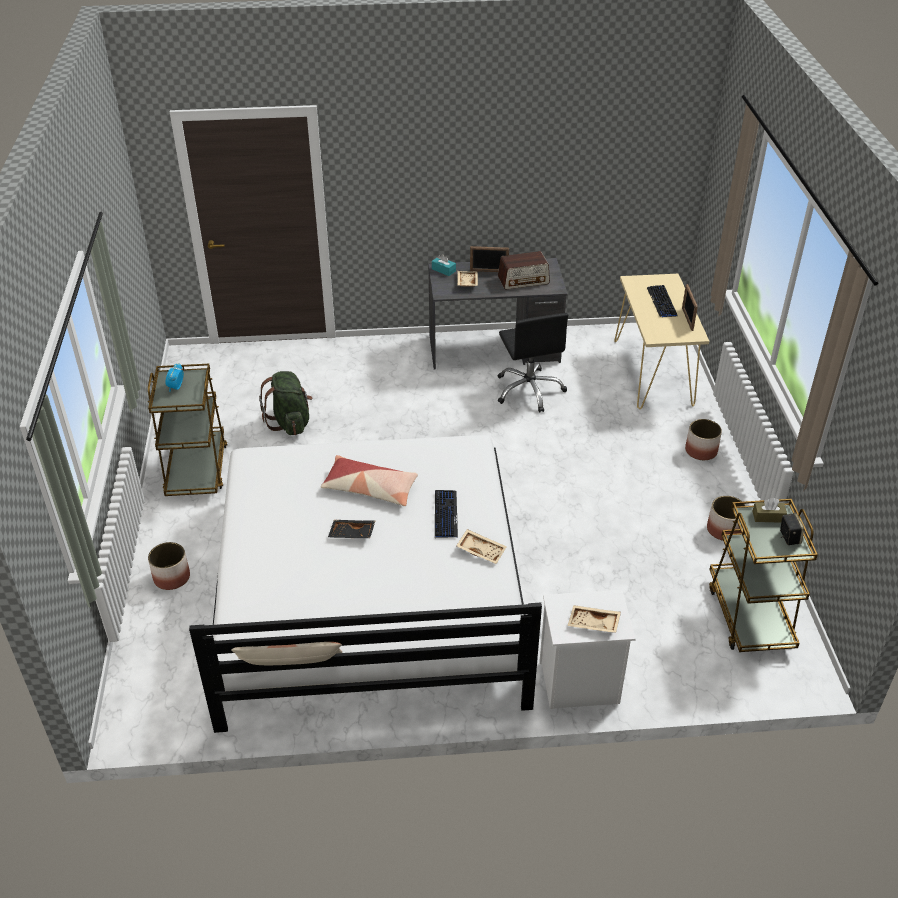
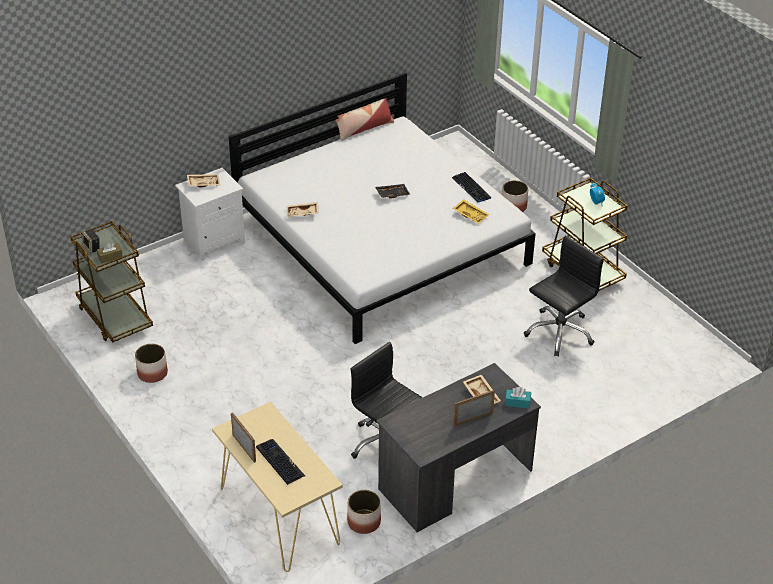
camera: 150 degrees right, 0 degrees up
(290, 422) = (559, 332): green backpack -> black office chair
(290, 473) = (471, 215): none -> yellow tray
(370, 488) = (407, 224): pillow -> none
(445, 514) = (342, 225): keyboard -> keyboard (471, 188)
(523, 280) = (430, 420): radio -> none
(701, 451) = (196, 439): planter -> planter (363, 521)

